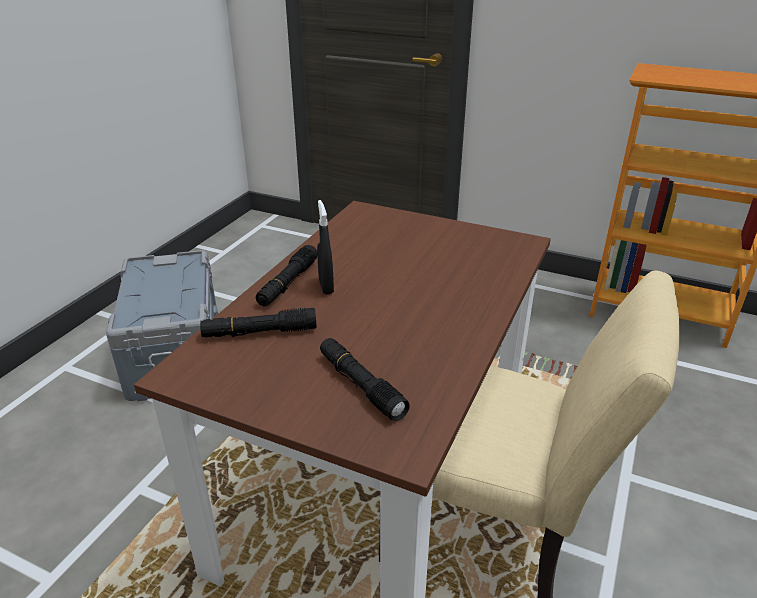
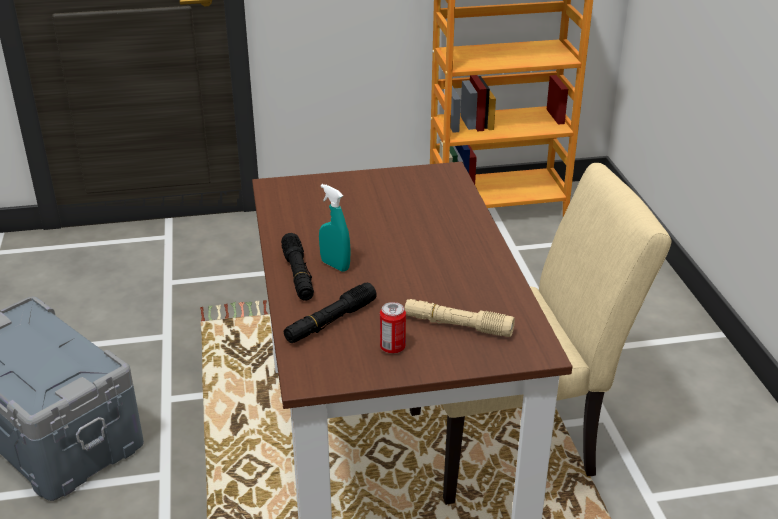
camera: 35 degrees left, 0 degrees up
(277, 379) = (392, 348): none -> can
(326, 287) = (335, 265): black spray bottle -> turquoise spray bottle
(361, 385) = (457, 325): black flashlight -> beige flashlight

